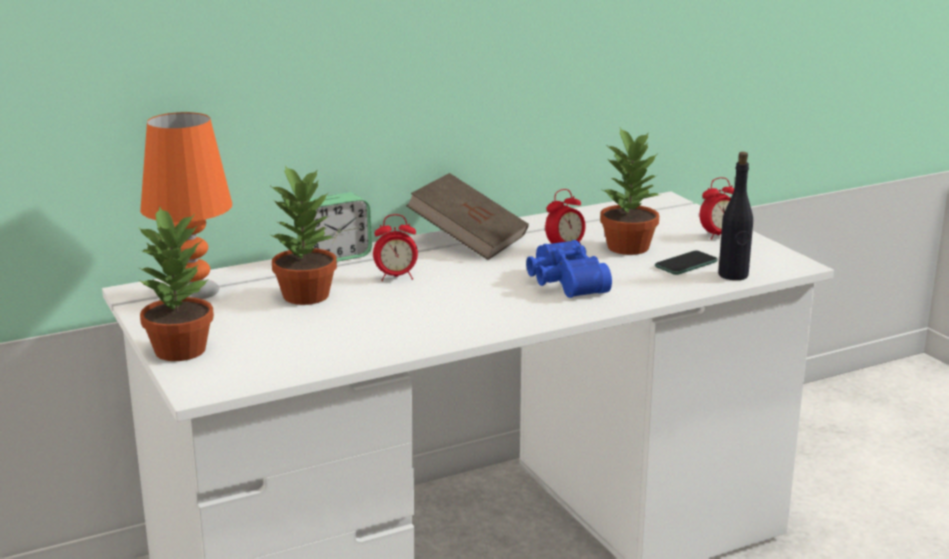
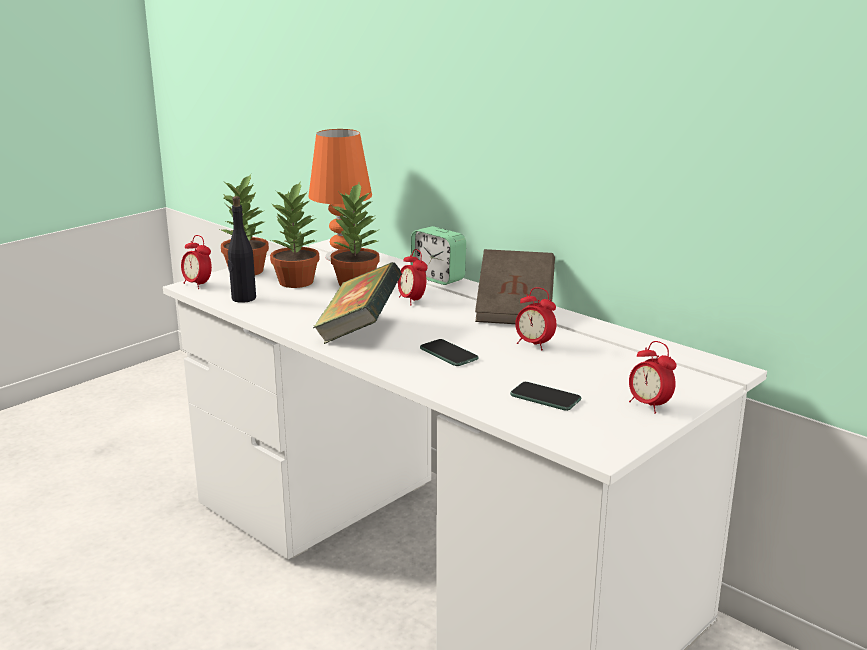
camera: 70 degrees right, 0 degrees up
(202, 385) = (198, 285): none -> alarm clock
(465, 312) = (359, 330): none -> book
(563, 283) = (448, 354): blue binoculars -> phone
(628, 247) = (567, 368): potted plant -> potted plant (297, 282)
(733, 275) = (536, 422): black bottle -> black bottle (243, 298)

